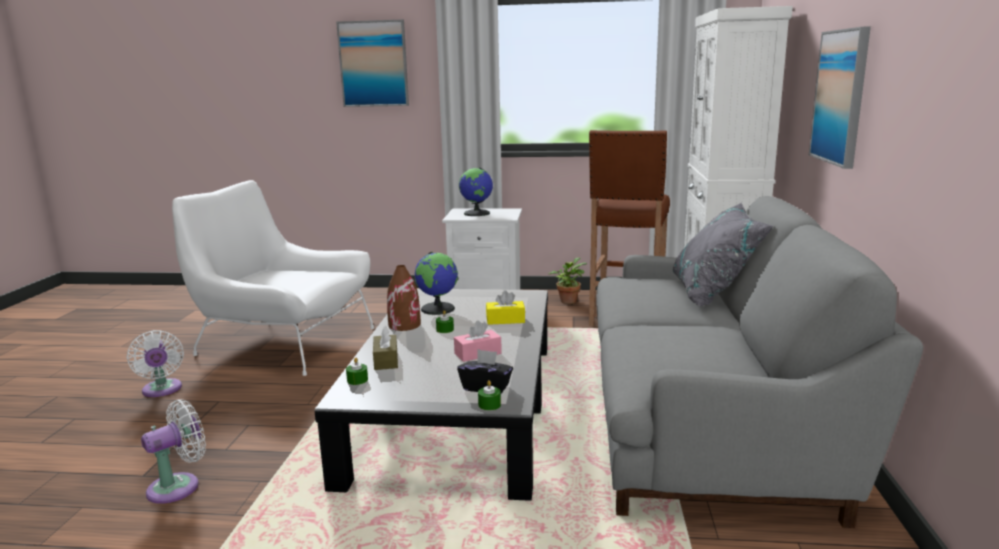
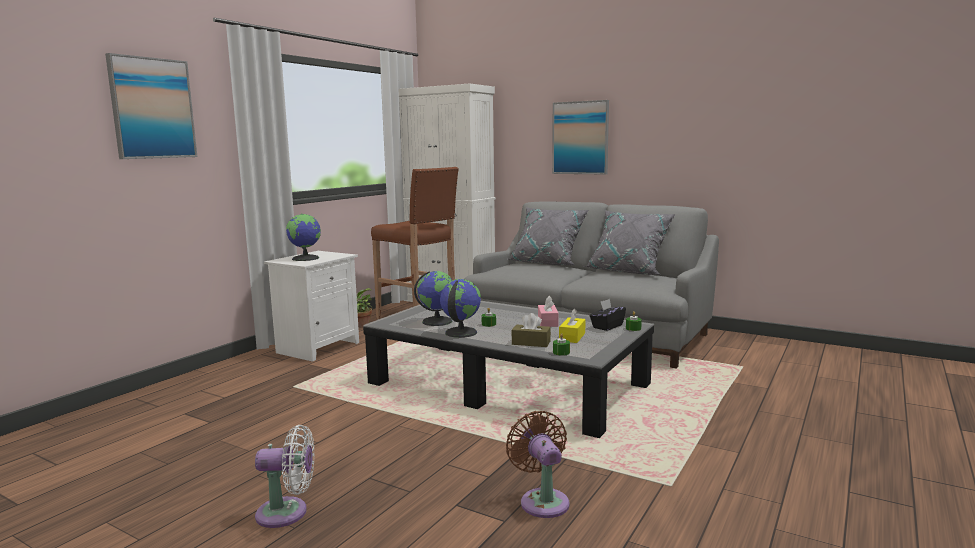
camera: 65 degrees left, 5 degrees down
(179, 486) = (542, 500): white fan -> brown fan
(285, 342) = (252, 435): white armchair -> none
(404, 325) = (460, 332): brown vase -> globe
(505, 320) = (492, 310): yellow tissue box -> yellow tissue box (572, 337)
(730, 343) = (628, 271): none -> grey pillow

